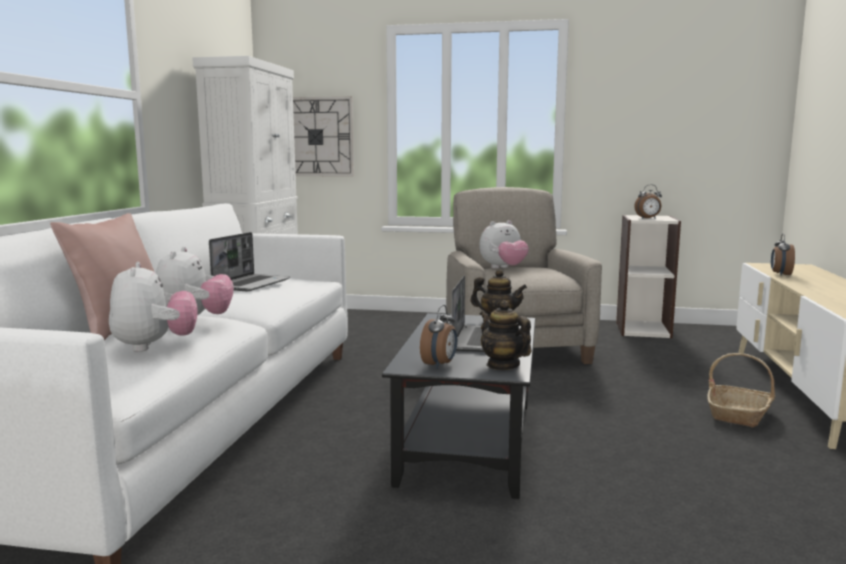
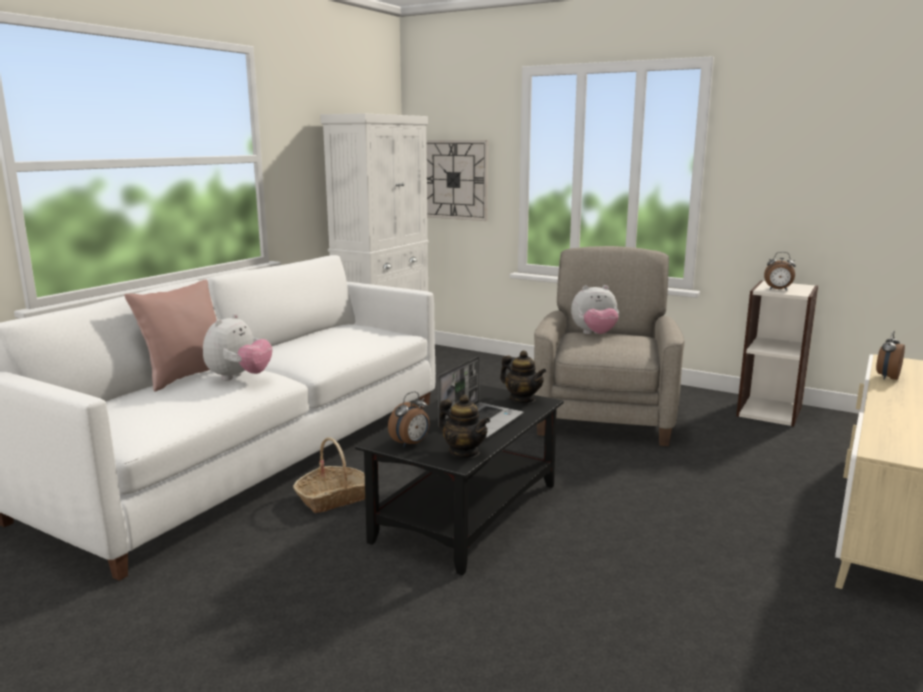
camera: 20 degrees right, 5 degrees up
(154, 346) = (190, 399): plush toy -> none
(251, 284) = (328, 337): laptop -> none
(503, 365) = (464, 452): teapot -> teapot turned 150 degrees clockwise
(739, 414) = (773, 530): basket -> basket (334, 498)

